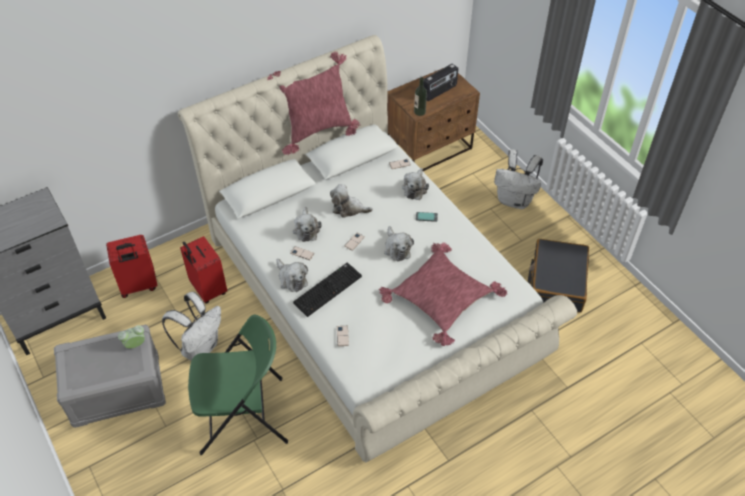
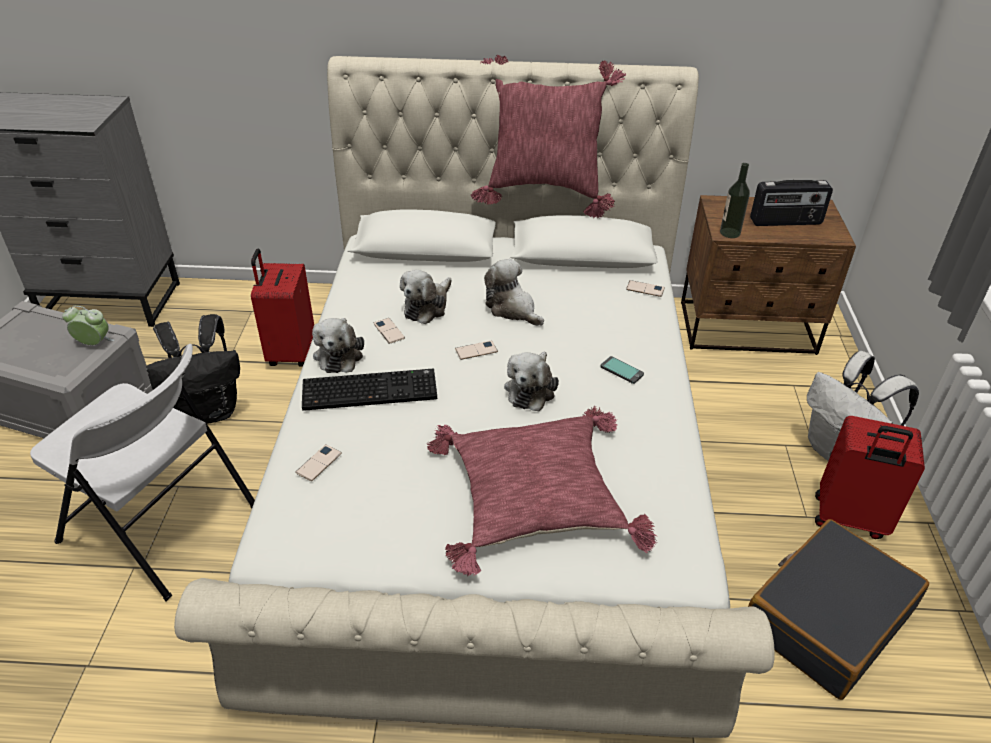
camera: 35 degrees right, 10 degrees down
(138, 286) = (223, 312): red suitcase -> red suitcase (849, 519)
(200, 347) = (209, 411): white backpack -> black backpack
(242, 415) = (158, 524): green chair -> white chair
(415, 188) = (640, 327): plush toy -> none

